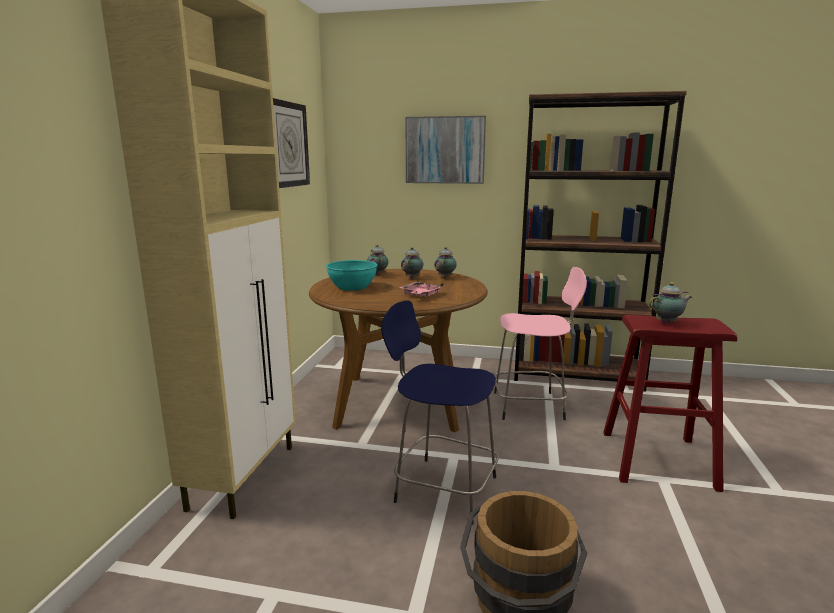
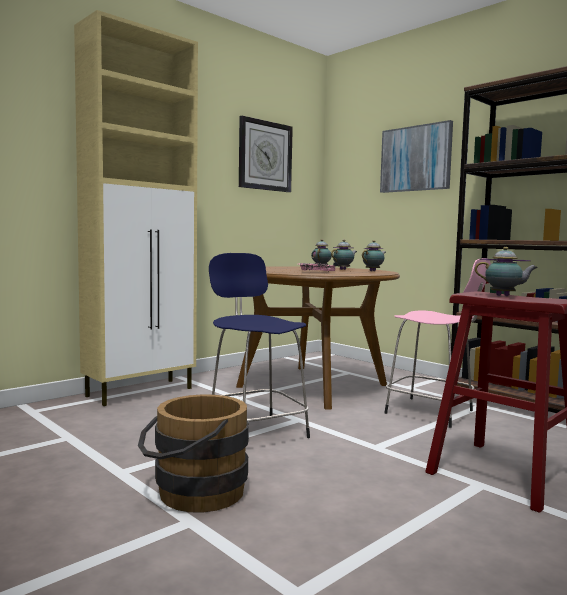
camera: 35 degrees right, 10 degrees down
(352, 287) = (278, 268): turquoise bowl -> none

